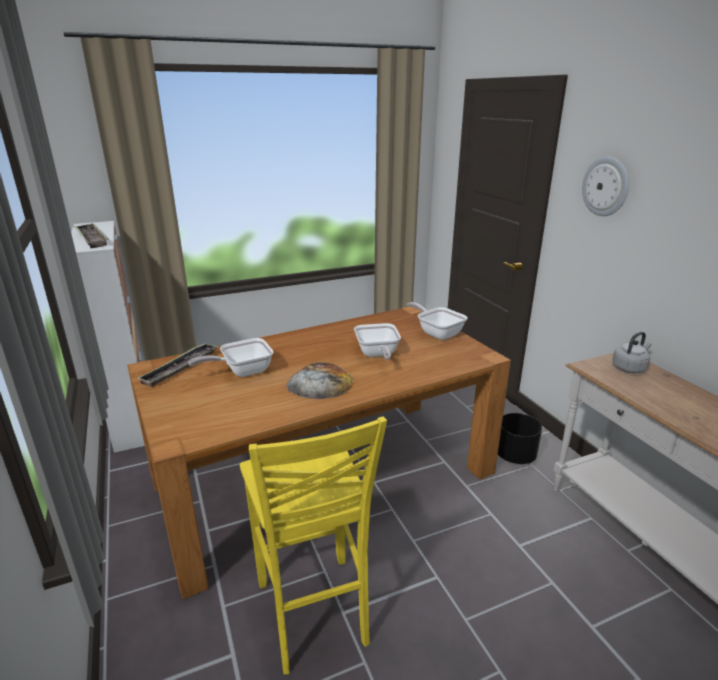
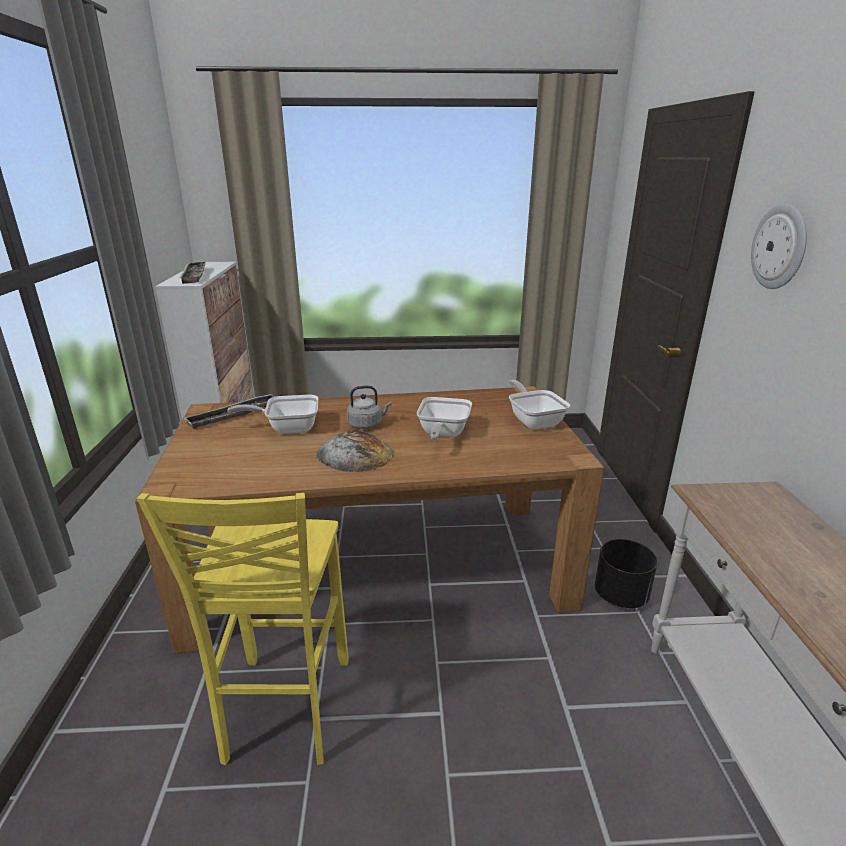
camera: 20 degrees right, 0 degrees up
(629, 368) = (764, 506): grey kettle -> grey kettle (367, 424)

